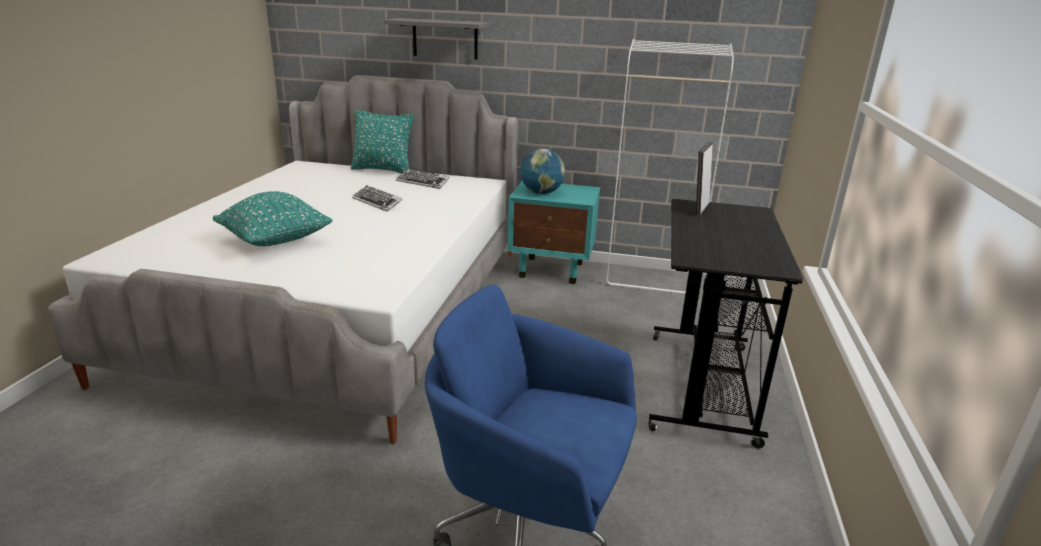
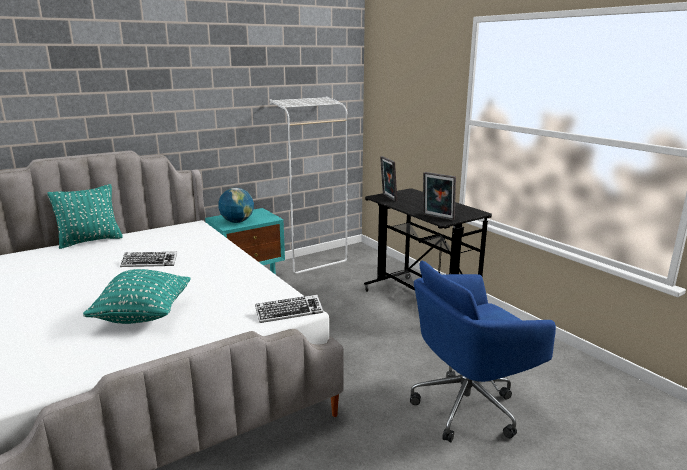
camera: 45 degrees left, 5 degrees down
(423, 182) = (148, 239): keyboard -> keyboard (289, 312)
(445, 39) = (121, 115): grey shelf -> none
(695, 253) = (437, 217): none -> picture frame

